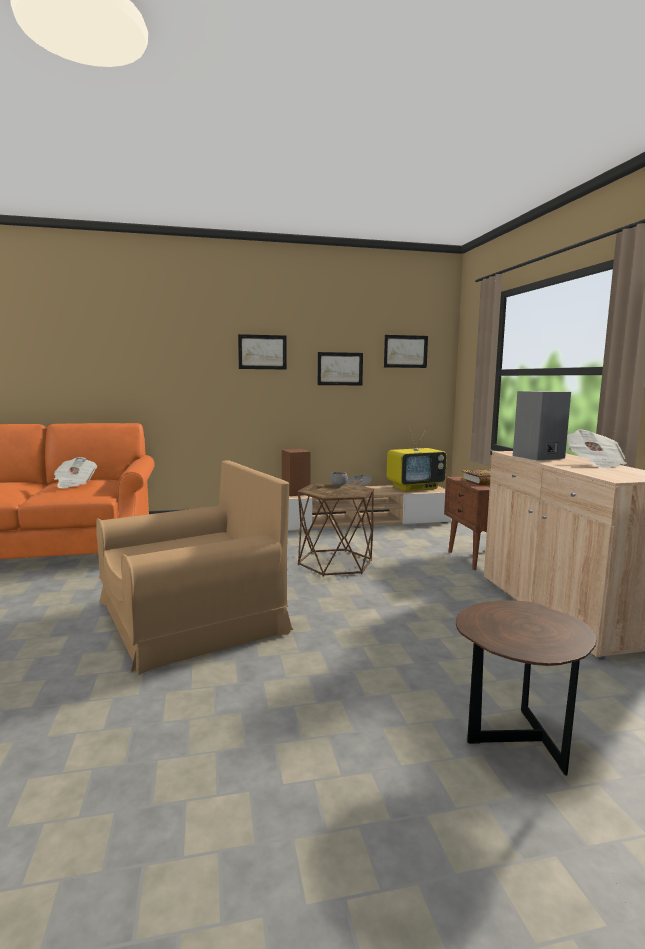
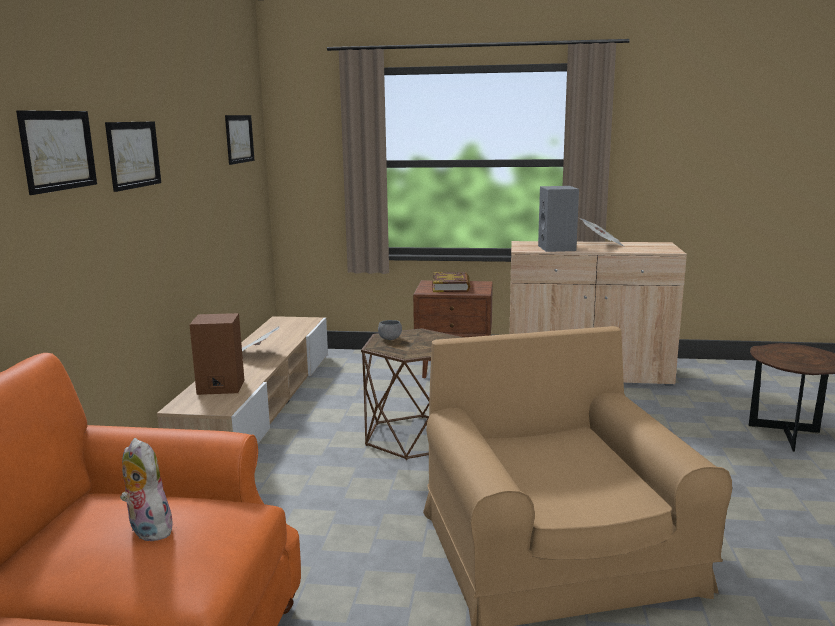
camera: 70 degrees left, 5 degrees up
(74, 484) = (147, 530): newspaper -> plush toy
(340, 369) = (200, 173): picture -> picture (58, 150)
(415, 487) = (282, 326): television -> none

